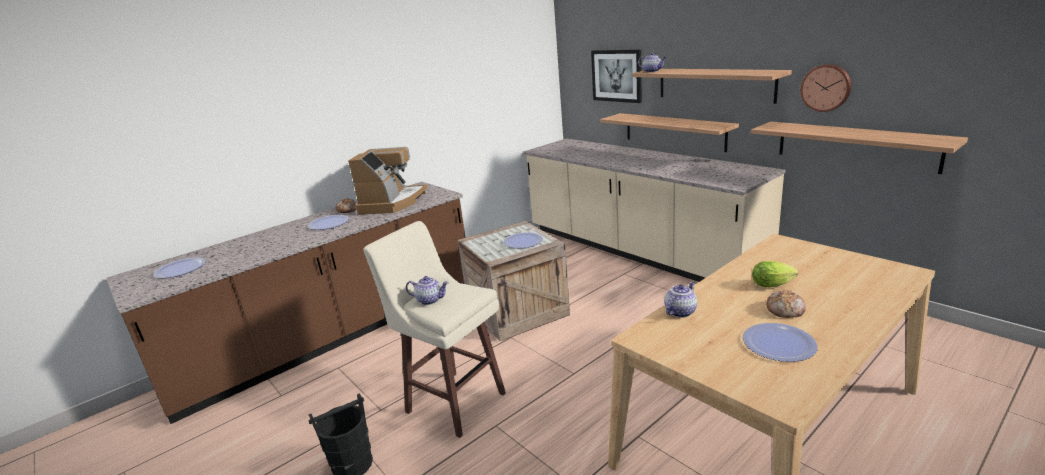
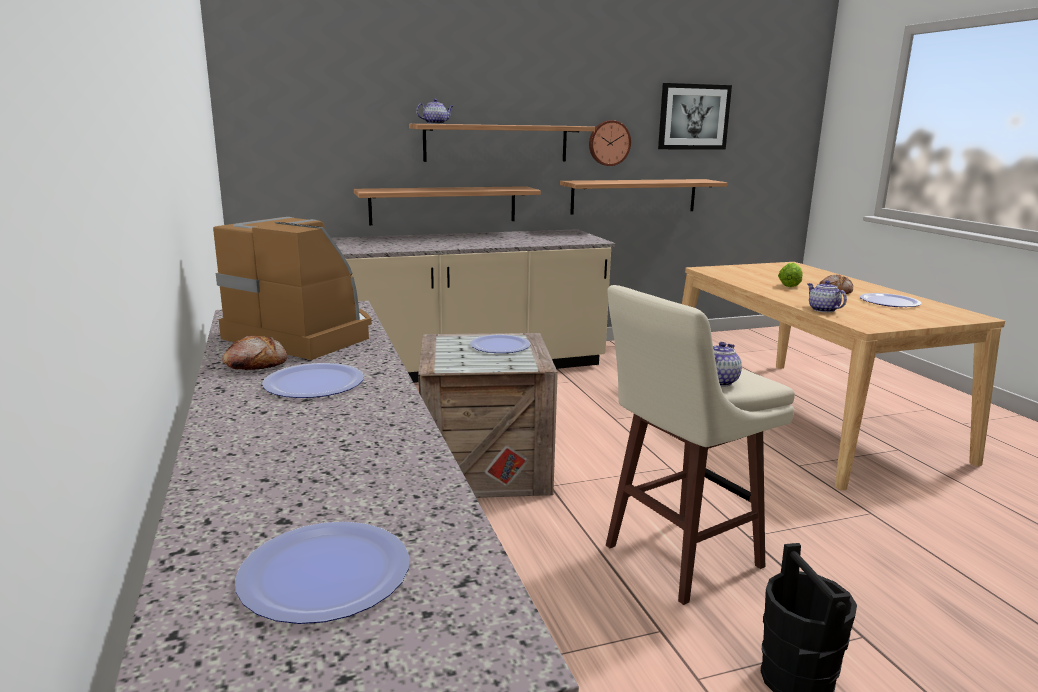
camera: 70 degrees left, 5 degrees down
(616, 75) = (346, 134): picture -> picture (693, 117)

